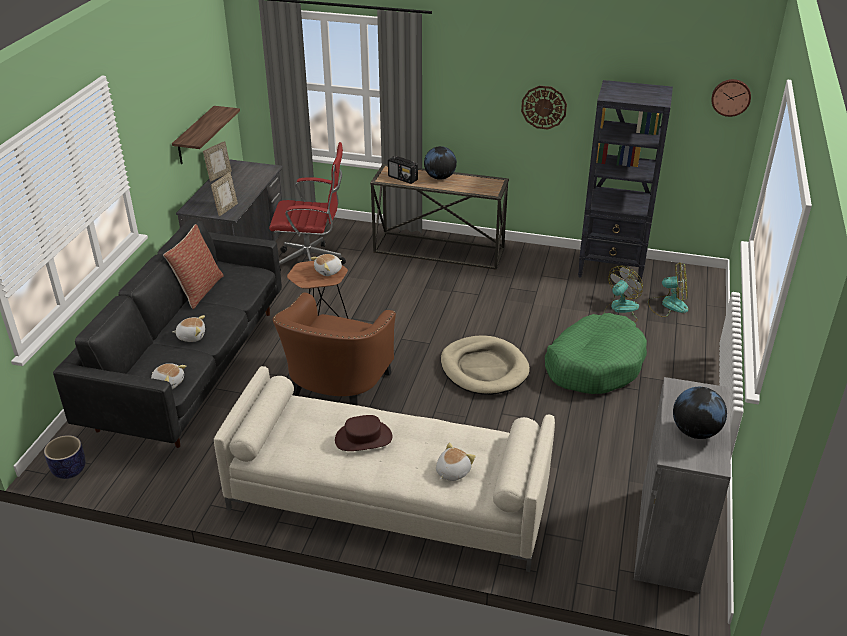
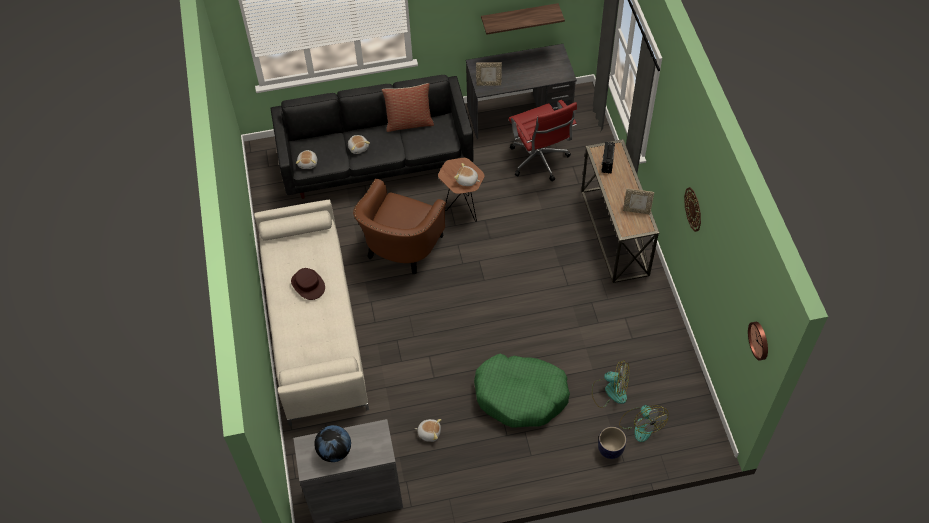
camera: 65 degrees right, 20 degrees up
(69, 470) = (258, 160): planter -> planter (610, 449)
(219, 176) = (533, 53): picture frame -> picture frame (636, 210)
(335, 389) = (400, 249): brown armchair -> brown armchair turned 60 degrees counterclockwise
(440, 177) = (626, 186): globe -> none
(452, 471) = (302, 343): plush toy -> plush toy (429, 432)
(484, 369) = (473, 326): beige dog bed -> none
(612, 269) = (671, 366): black bookcase -> none

